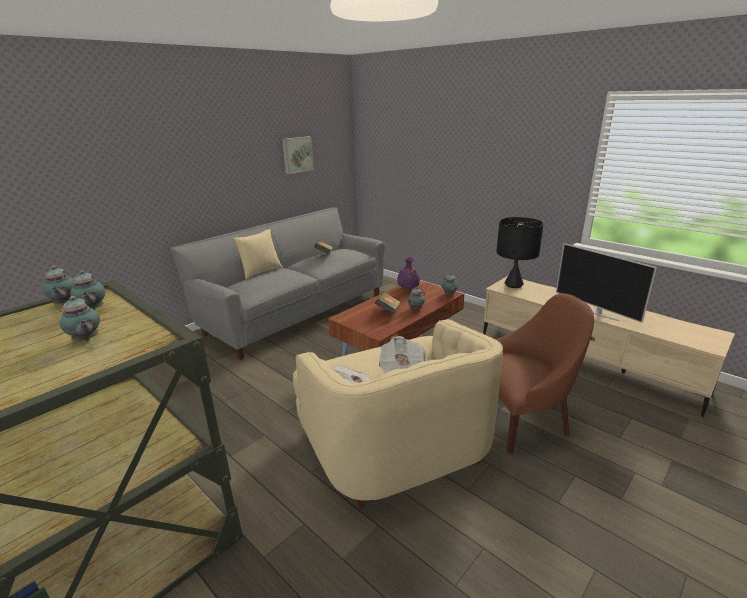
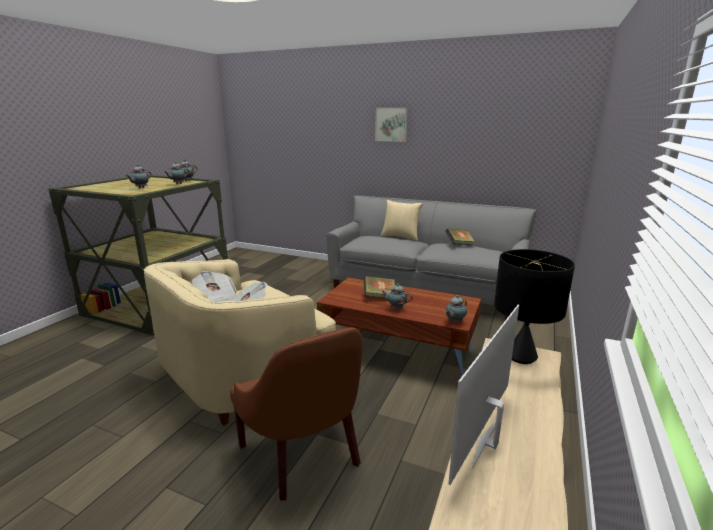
camera: 70 degrees right, 5 degrees down
(297, 154) = (498, 142): picture -> picture (391, 124)
(408, 288) = (447, 298): purple vase -> none

